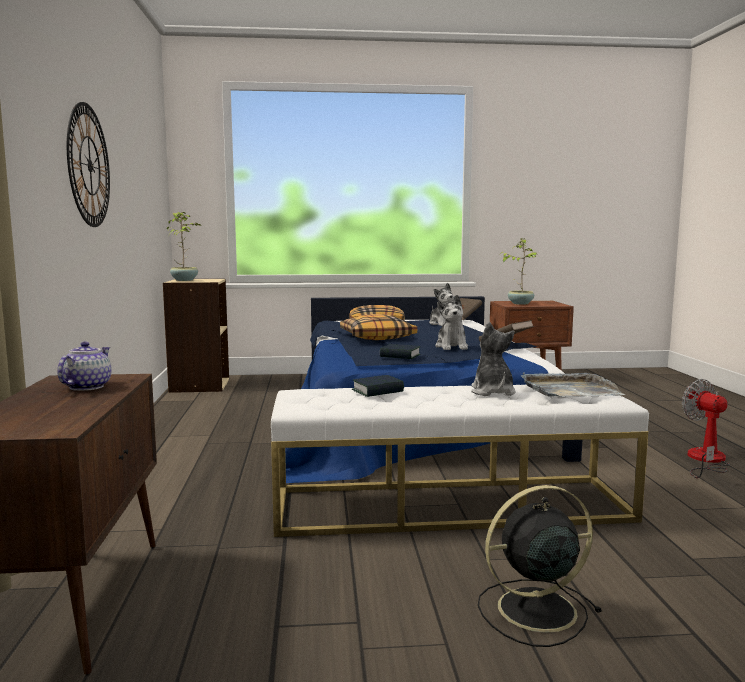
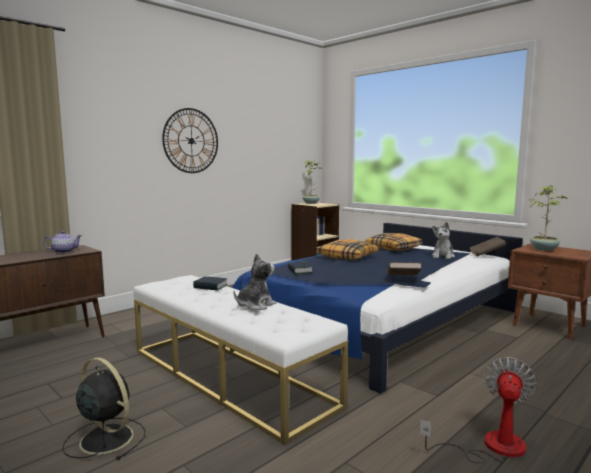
camera: 50 degrees right, 0 degrees up
(452, 347) = (357, 272): plush toy -> none
(569, 390) = (291, 319): grey tray -> none

